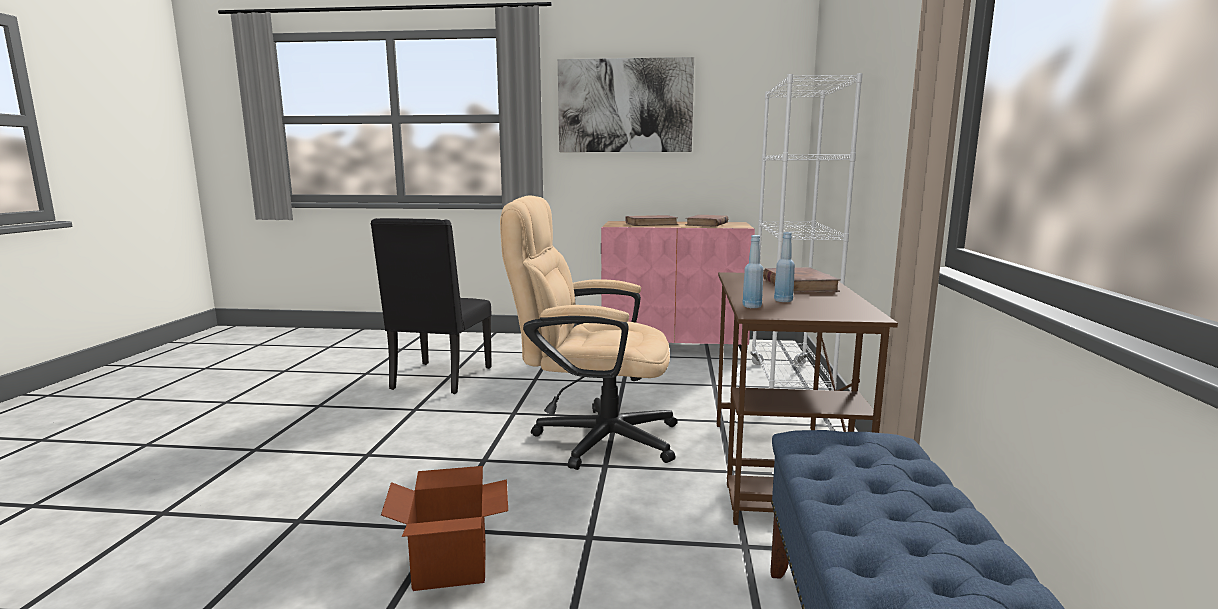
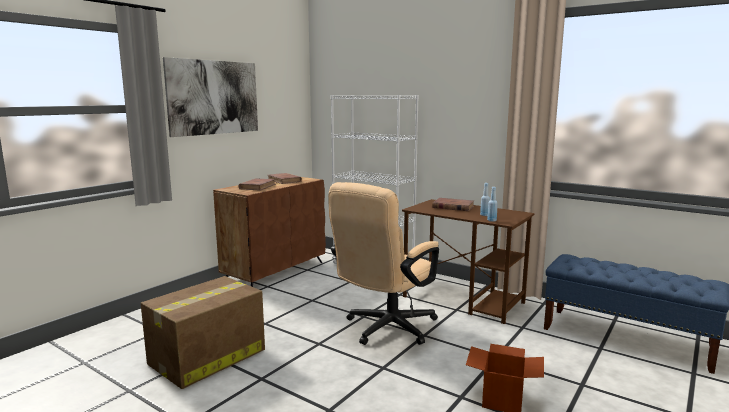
camera: 60 degrees left, 0 degrees up
(440, 379) = (206, 357): black chair -> cardboard box
(674, 347) = (275, 271): pink cabinet -> brown cabinet

